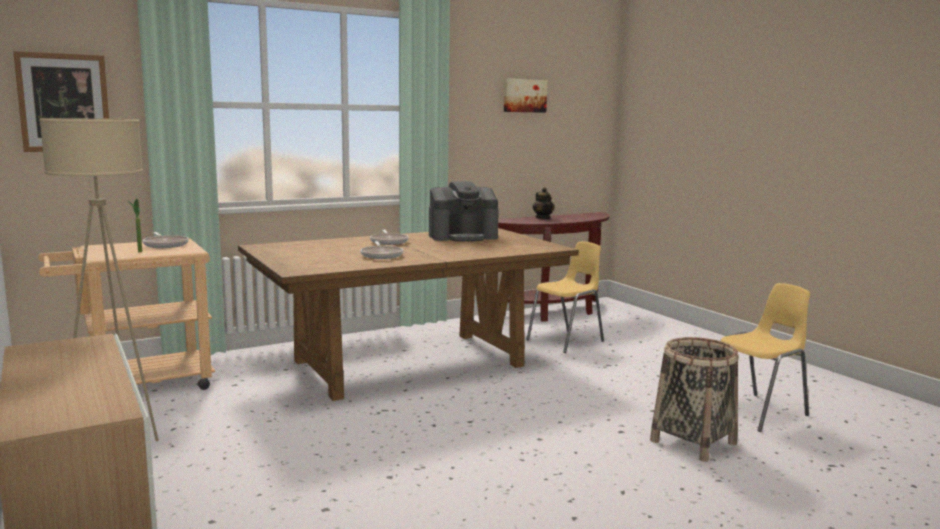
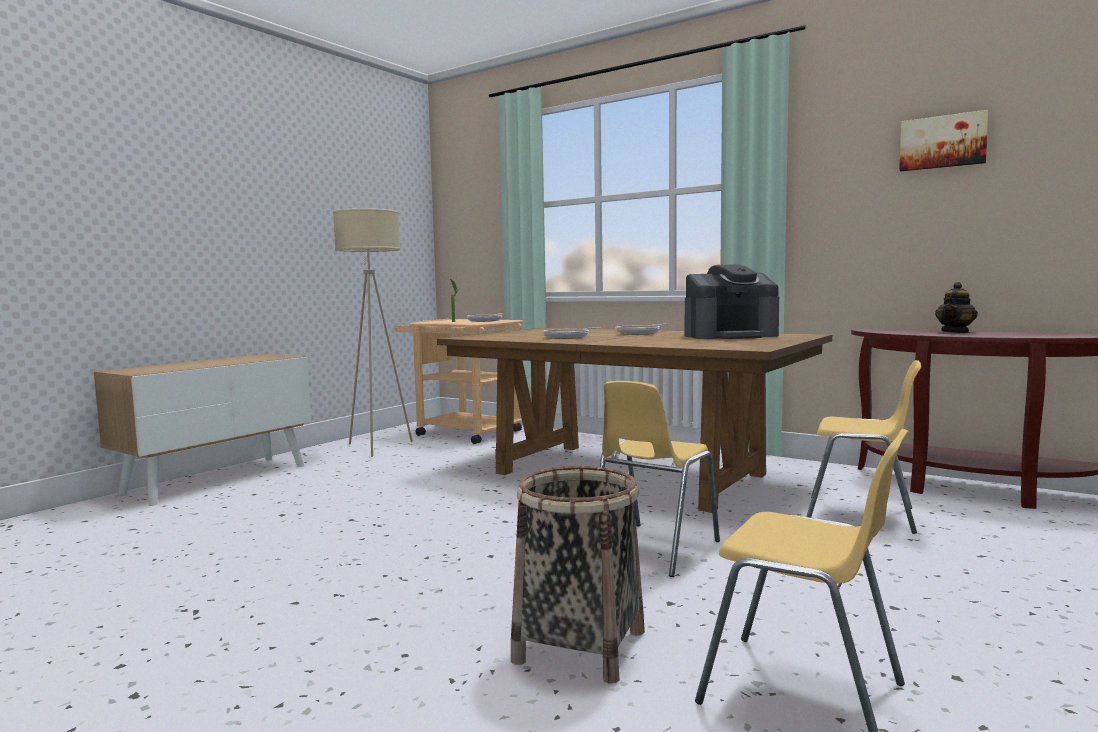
camera: 65 degrees right, 5 degrees down
(64, 103) = (468, 213): picture -> none
(463, 236) = (730, 336): coffee machine -> coffee machine turned 60 degrees counterclockwise
(572, 395) = (653, 549): none -> yellow chair

